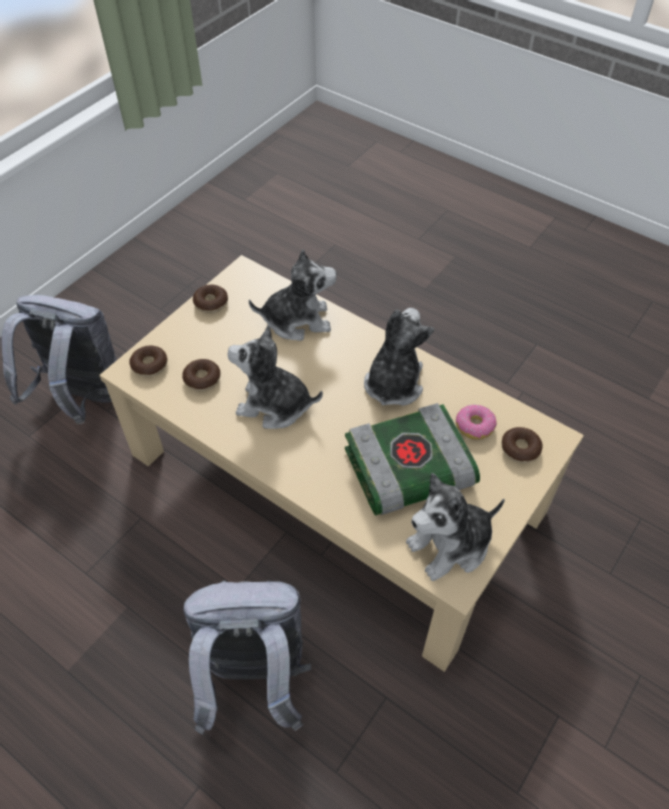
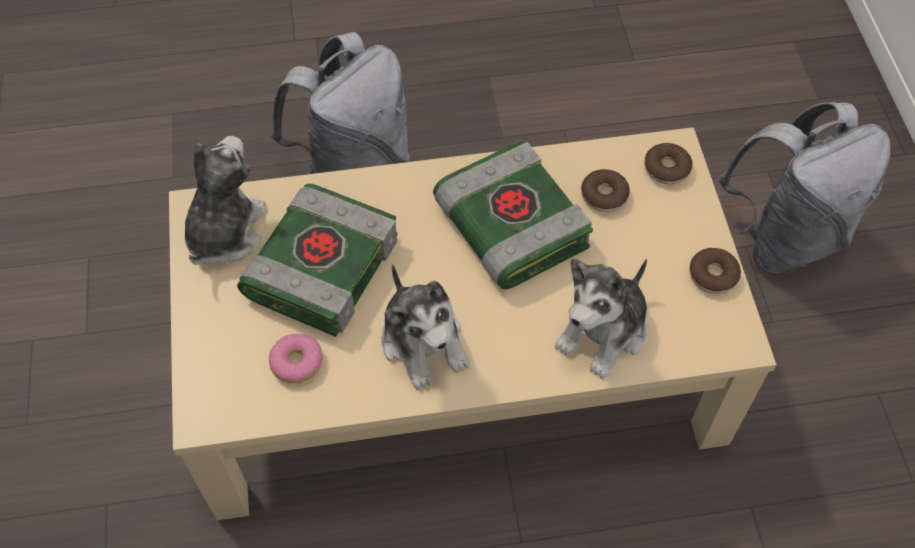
camera: 135 degrees right, 5 degrees up
(274, 405) = (508, 225): plush toy -> book
(520, 449) = (230, 375): donut -> none

